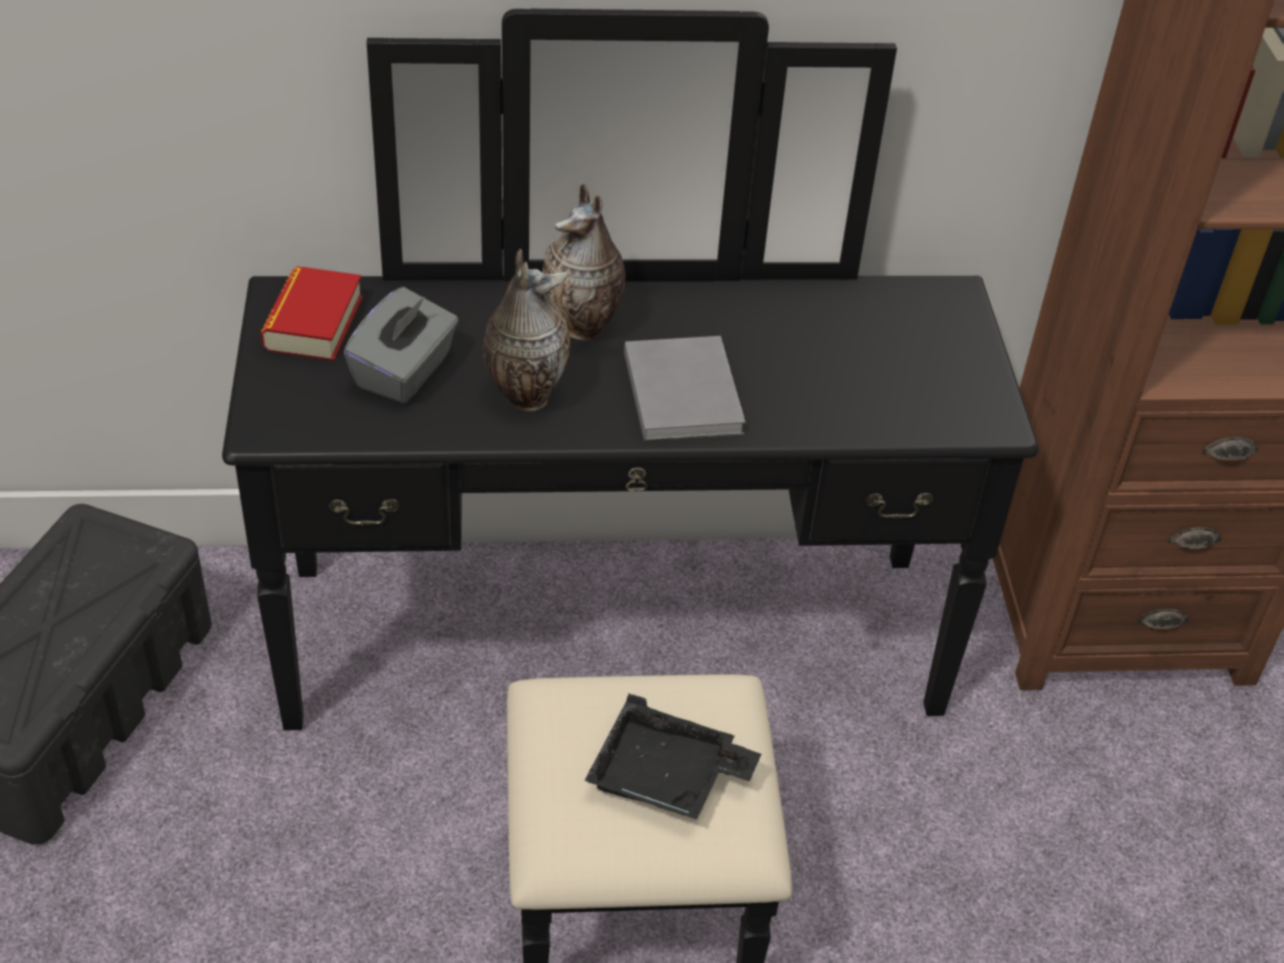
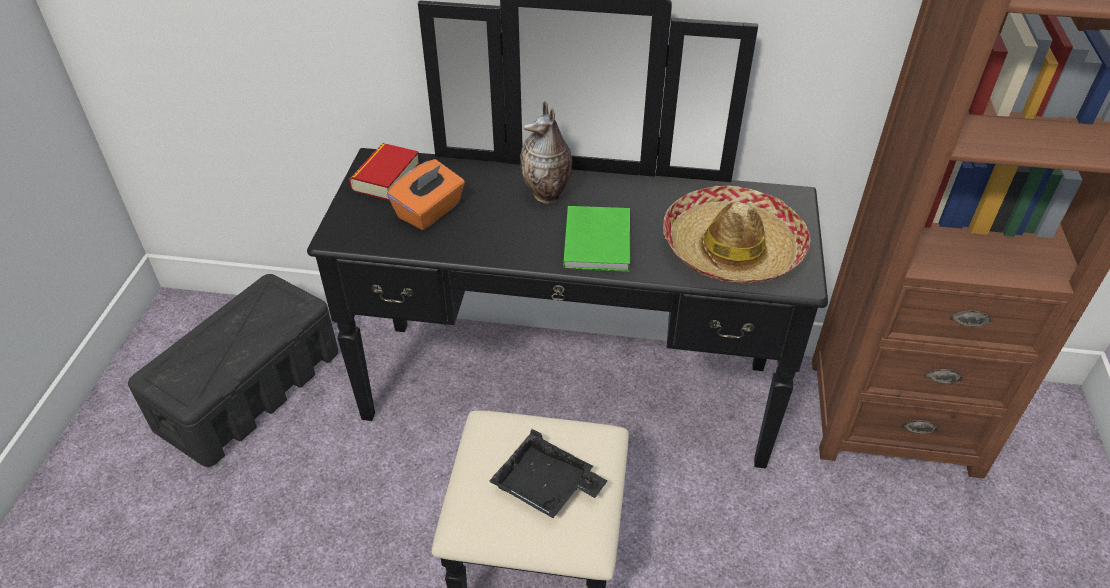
camera: 15 degrees right, 0 degrees up
(405, 372) = (430, 211): grey tissue box -> orange tissue box
(524, 395) = (497, 232): vase -> none
(684, 391) = (598, 240): grey book -> green book
(884, 383) = (731, 248): none -> hat

